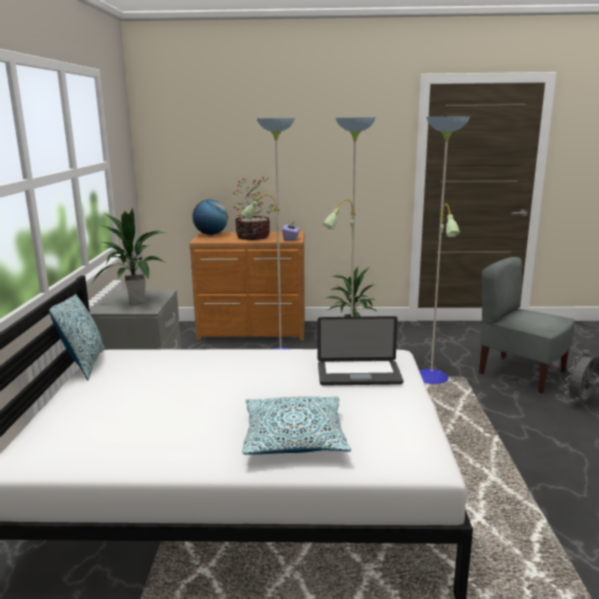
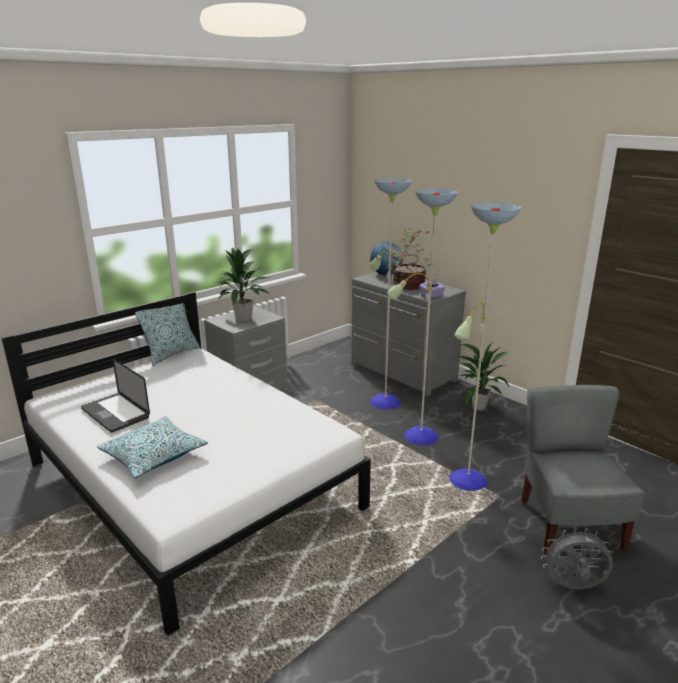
camera: 45 degrees right, 5 degrees up
(253, 331) = (401, 372): brown dresser -> grey dresser
(359, 374) = (277, 436): laptop -> laptop (115, 413)

